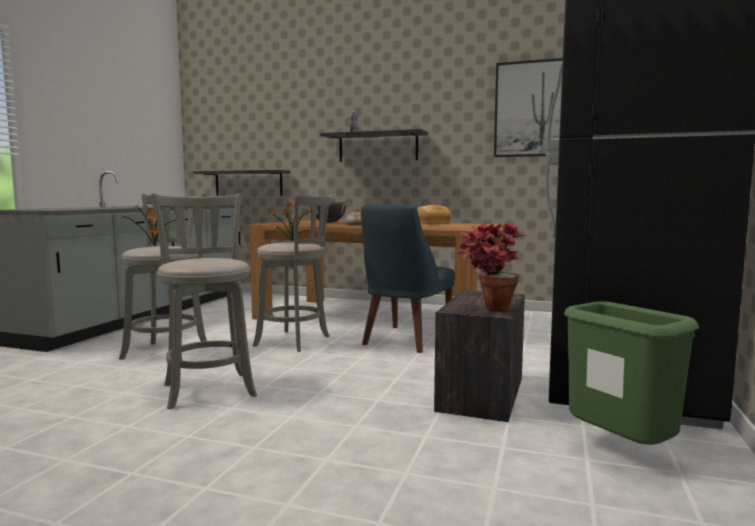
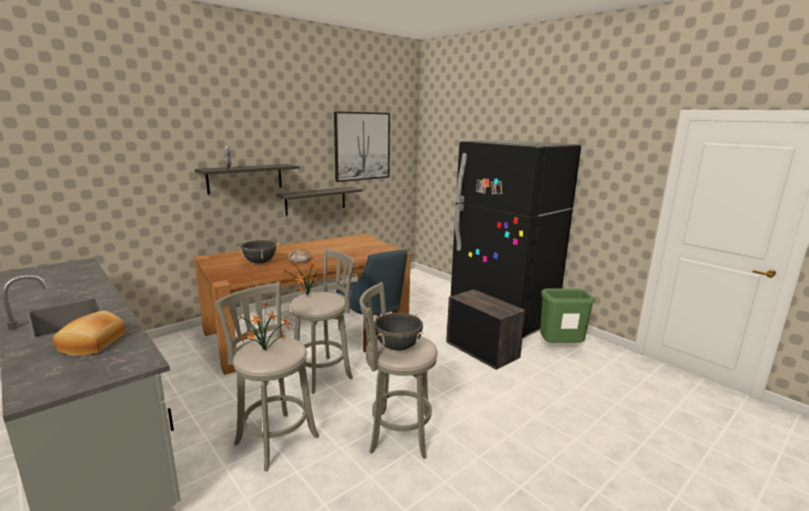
camera: 60 degrees left, 10 degrees up
(195, 260) = (398, 347): none -> black cooking pot
(248, 183) = (85, 229): shelf -> shelf (316, 200)
(432, 223) = (332, 244): bread -> bread (94, 344)
(488, 309) = (504, 308): potted plant -> none

